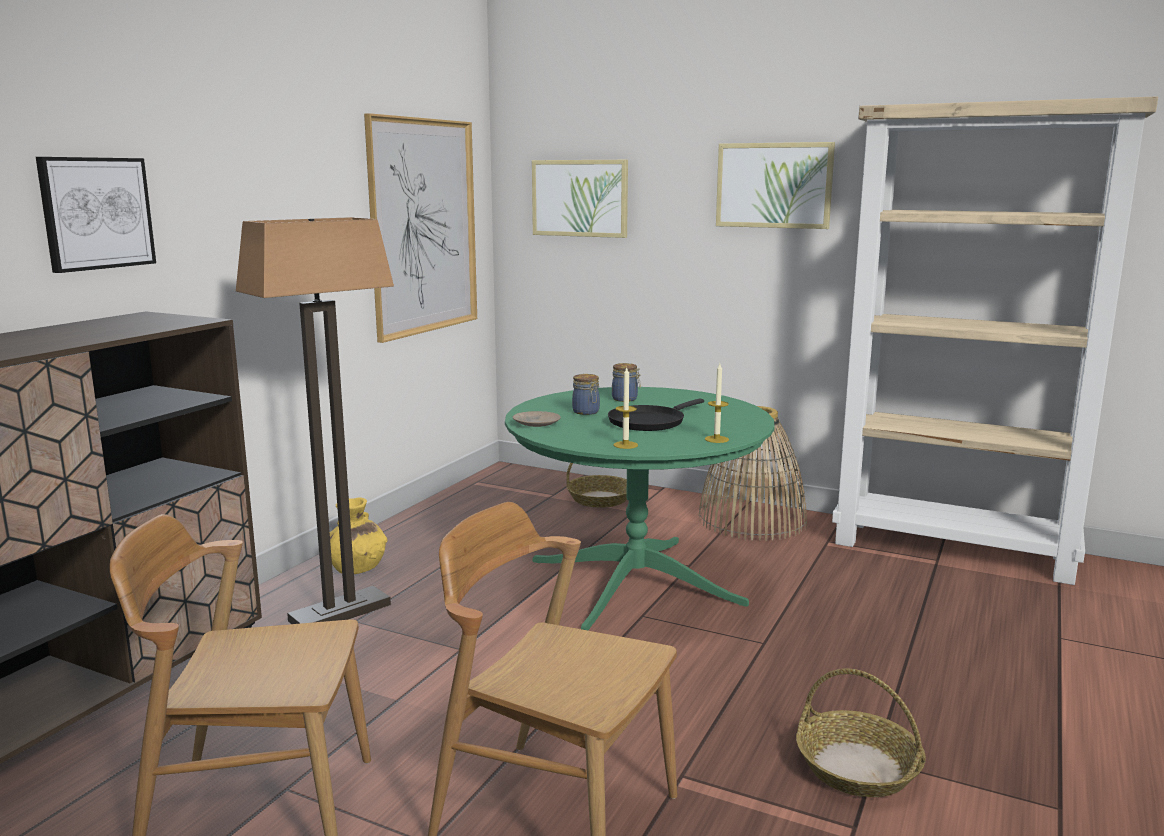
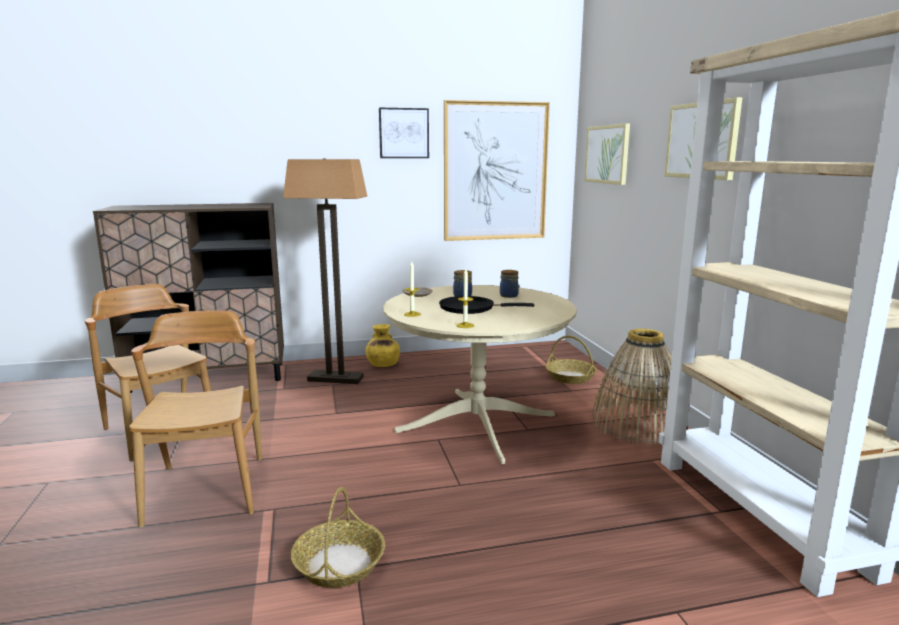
camera: 50 degrees right, 0 degrees up
(96, 213) = (251, 154): picture -> picture (404, 133)
(636, 582) = (477, 423): green dining table -> beige dining table

